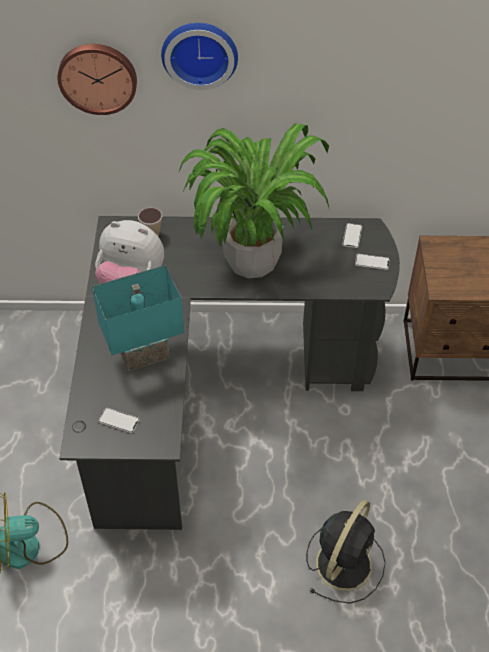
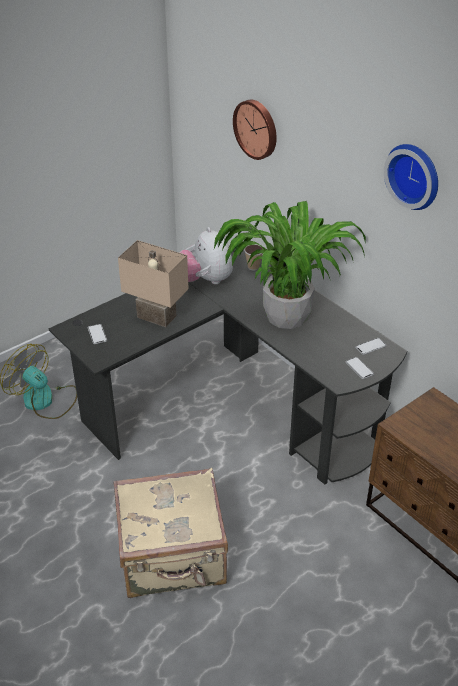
camera: 50 degrees right, 10 degrees down
(144, 353) = (158, 315): turquoise table lamp -> beige table lamp
(200, 52) = (312, 135): wall clock -> wall clock (415, 175)
(345, 562) = (173, 557): black fan -> beige suitcase

